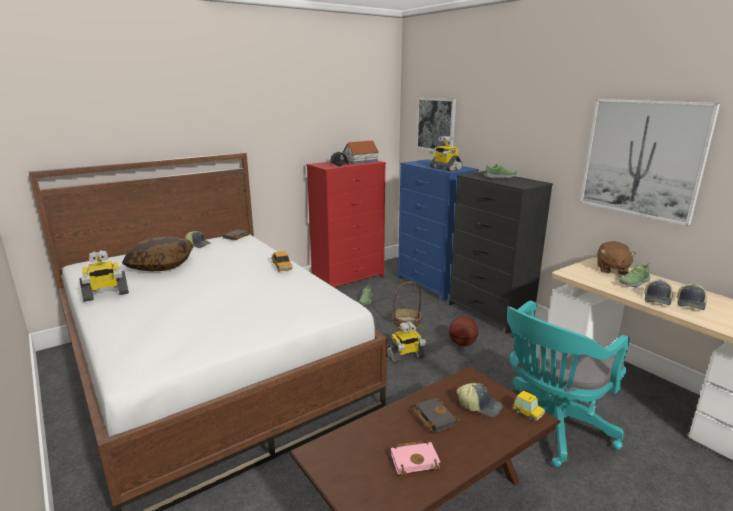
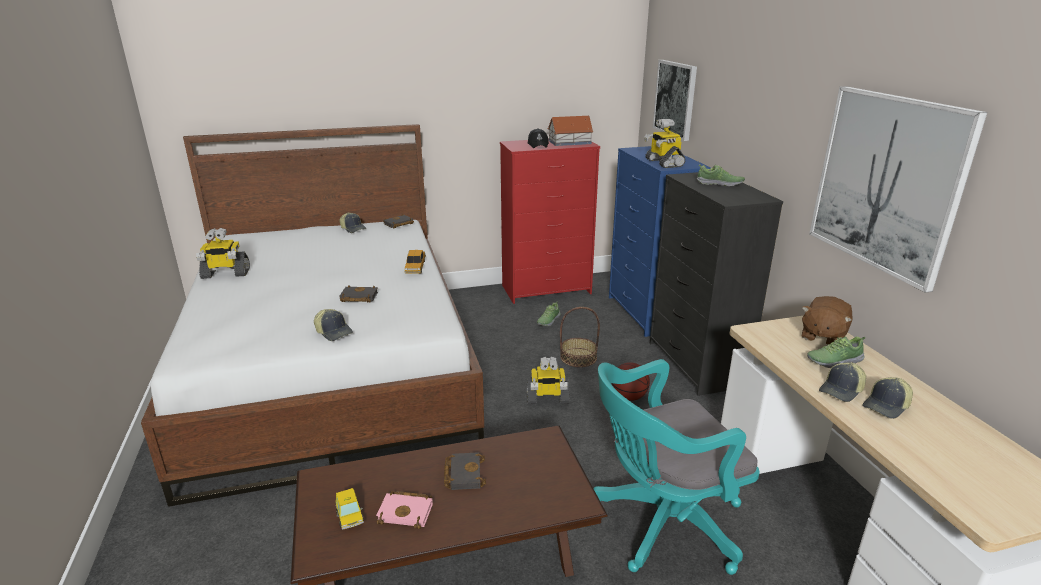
camera: 20 degrees right, 5 degrees up
(161, 265) = (299, 248): pillow -> none
(254, 295) = (358, 298): none -> black book
(479, 405) = (526, 473): cap -> cap (334, 332)
(528, 413) = (575, 496): toy car -> toy car (350, 517)

